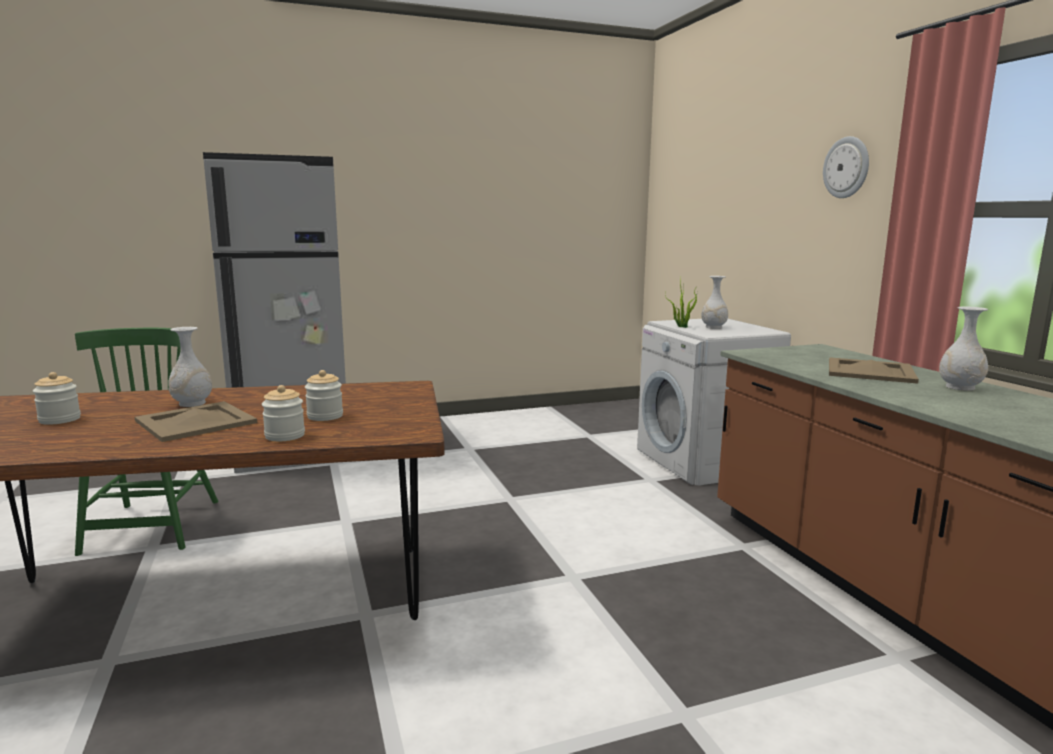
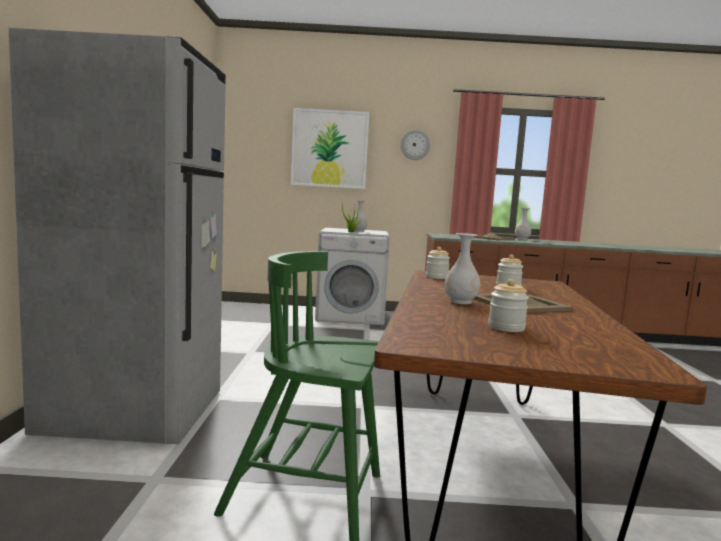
camera: 70 degrees left, 5 degrees down
(285, 436) = (554, 294): jar -> jar (436, 277)
(739, 191) = (329, 149): none -> picture

